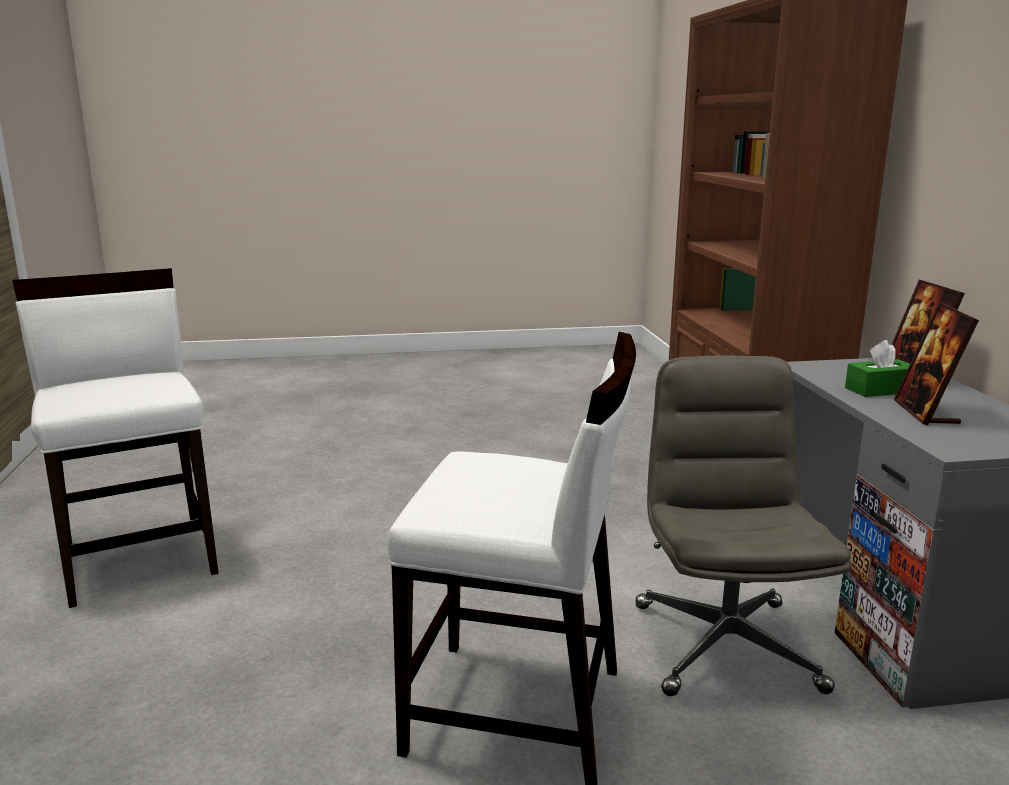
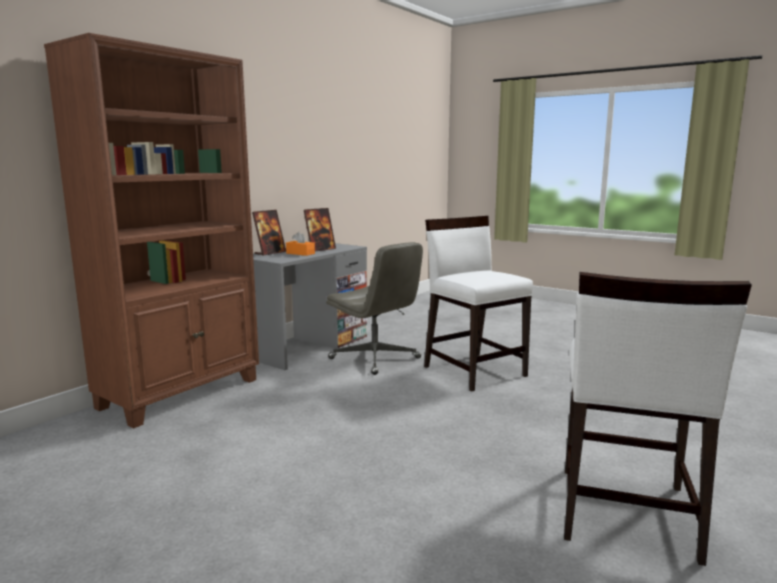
camera: 135 degrees left, 5 degrees down
(724, 645) = (376, 358): grey office chair -> grey office chair turned 90 degrees counterclockwise
(879, 390) = (300, 253): green tissue box -> orange tissue box

